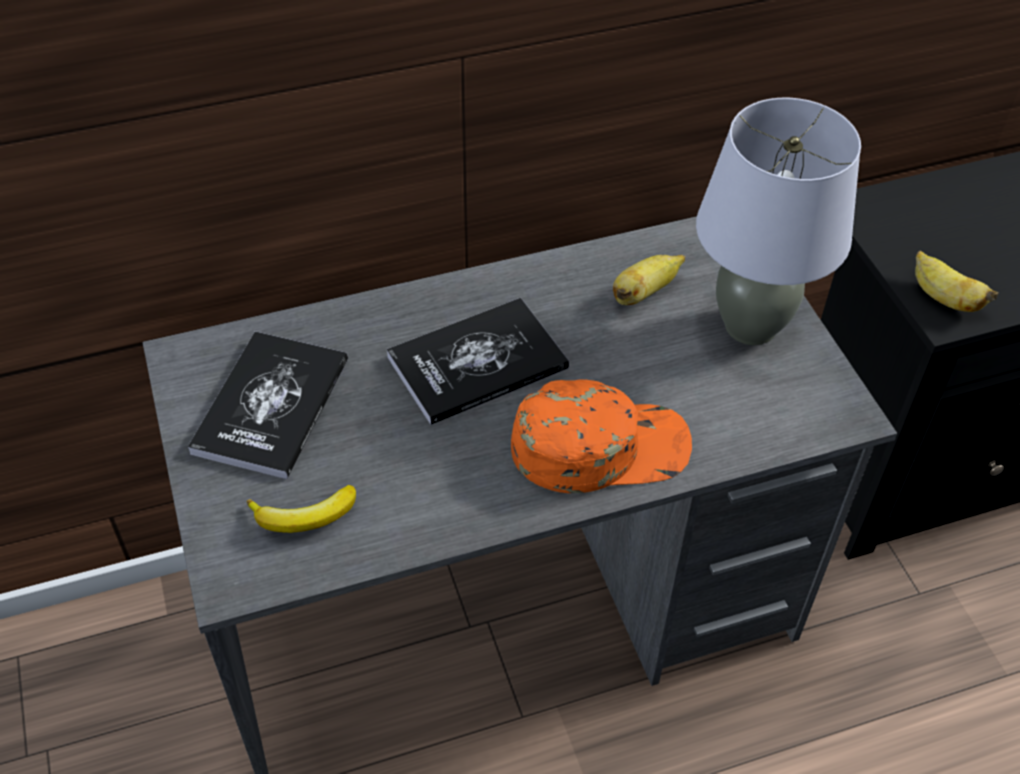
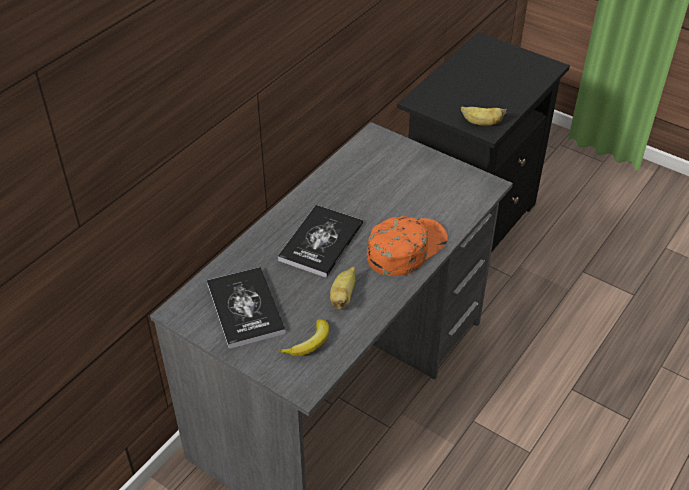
camera: 35 degrees left, 5 degrees down
(644, 292) = (364, 177): banana -> banana (343, 297)
(751, 326) = (421, 169): grey table lamp -> none

